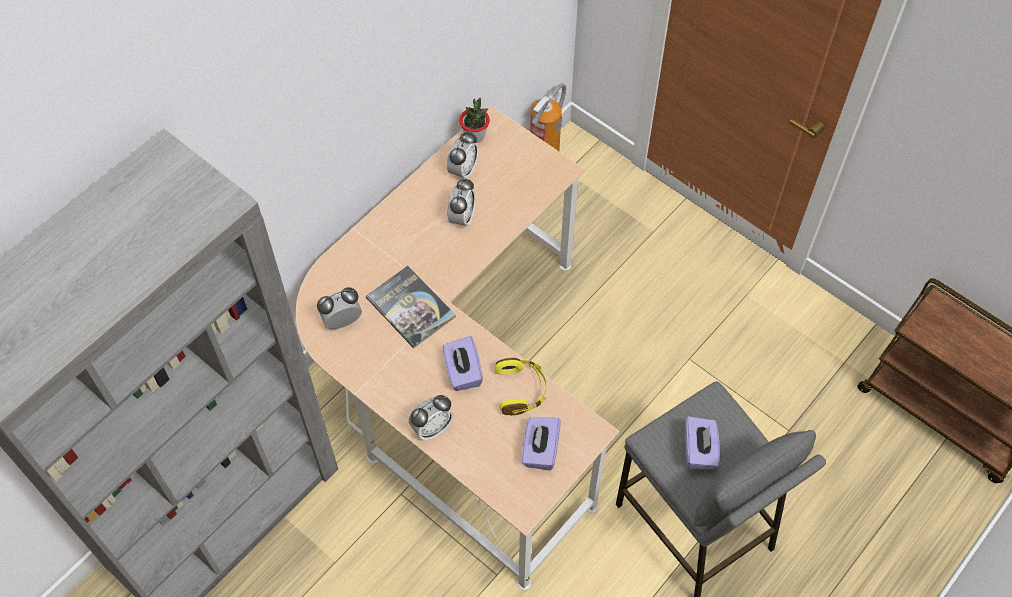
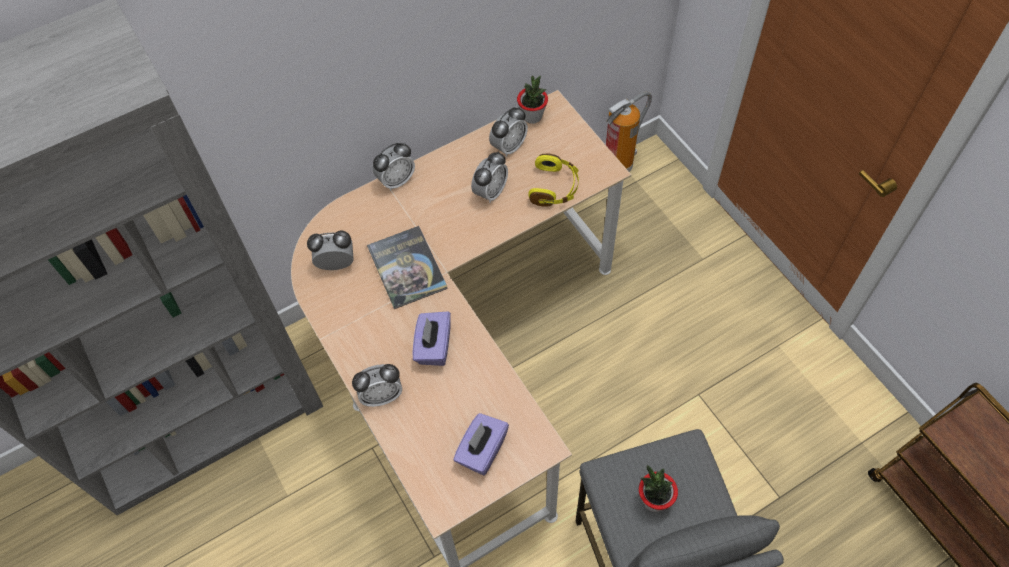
camera: 20 degrees right, 0 degrees up
(368, 228) = (396, 180): none -> alarm clock
(521, 390) = (485, 382): yellow headphones -> yellow headphones (554, 187)
(699, 451) = (654, 500): purple tissue box -> potted plant

